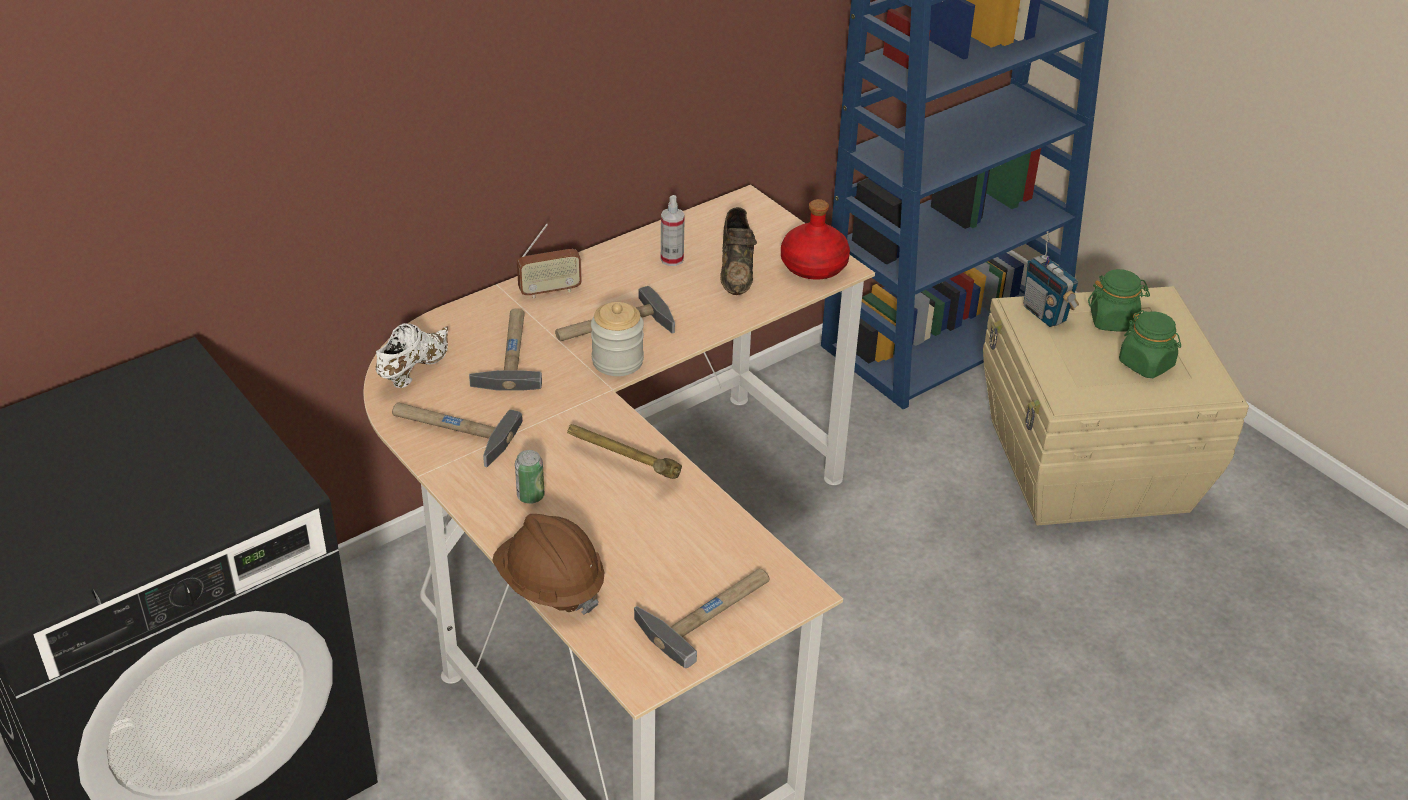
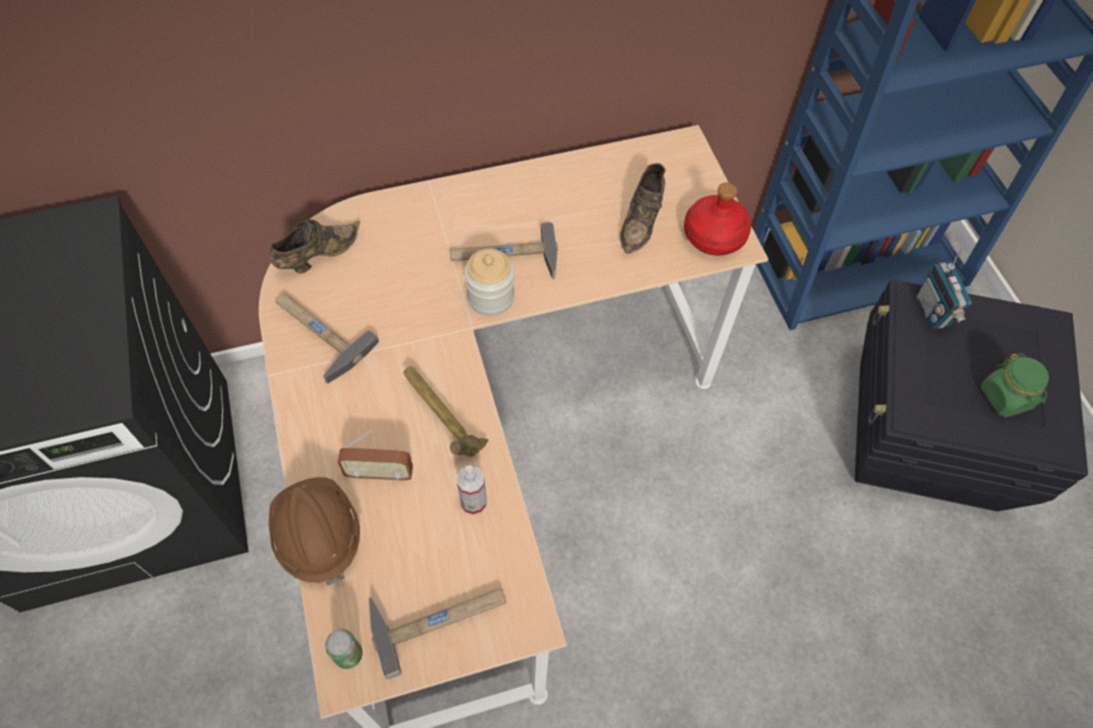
camera: 20 degrees right, 20 degrees up
(413, 370) = (317, 256): white shoe -> brown shoe
(509, 353) = (404, 261): hammer -> none
(530, 496) = (348, 428): can -> can (348, 655)
(550, 291) = (469, 200): radio -> radio (379, 474)
(672, 259) = (590, 193): spray bottle -> spray bottle (473, 502)
(1087, 466) = (924, 435): beige storage box -> black storage box
(1113, 320) = (995, 338): green jar -> none

